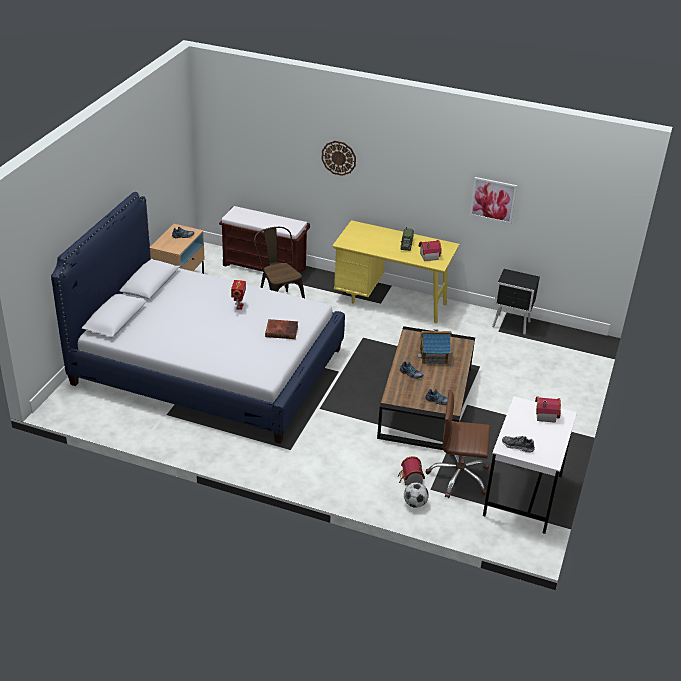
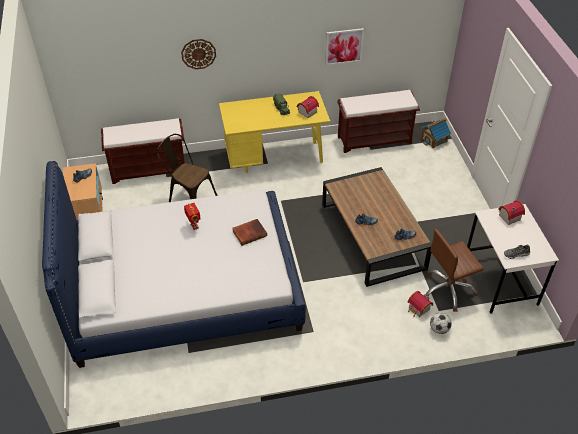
camera: 30 degrees left, 10 degrees up
(433, 356) = (368, 198): toy house -> toy house (434, 140)
(512, 325) = (375, 139): black nightstand -> brown bench

